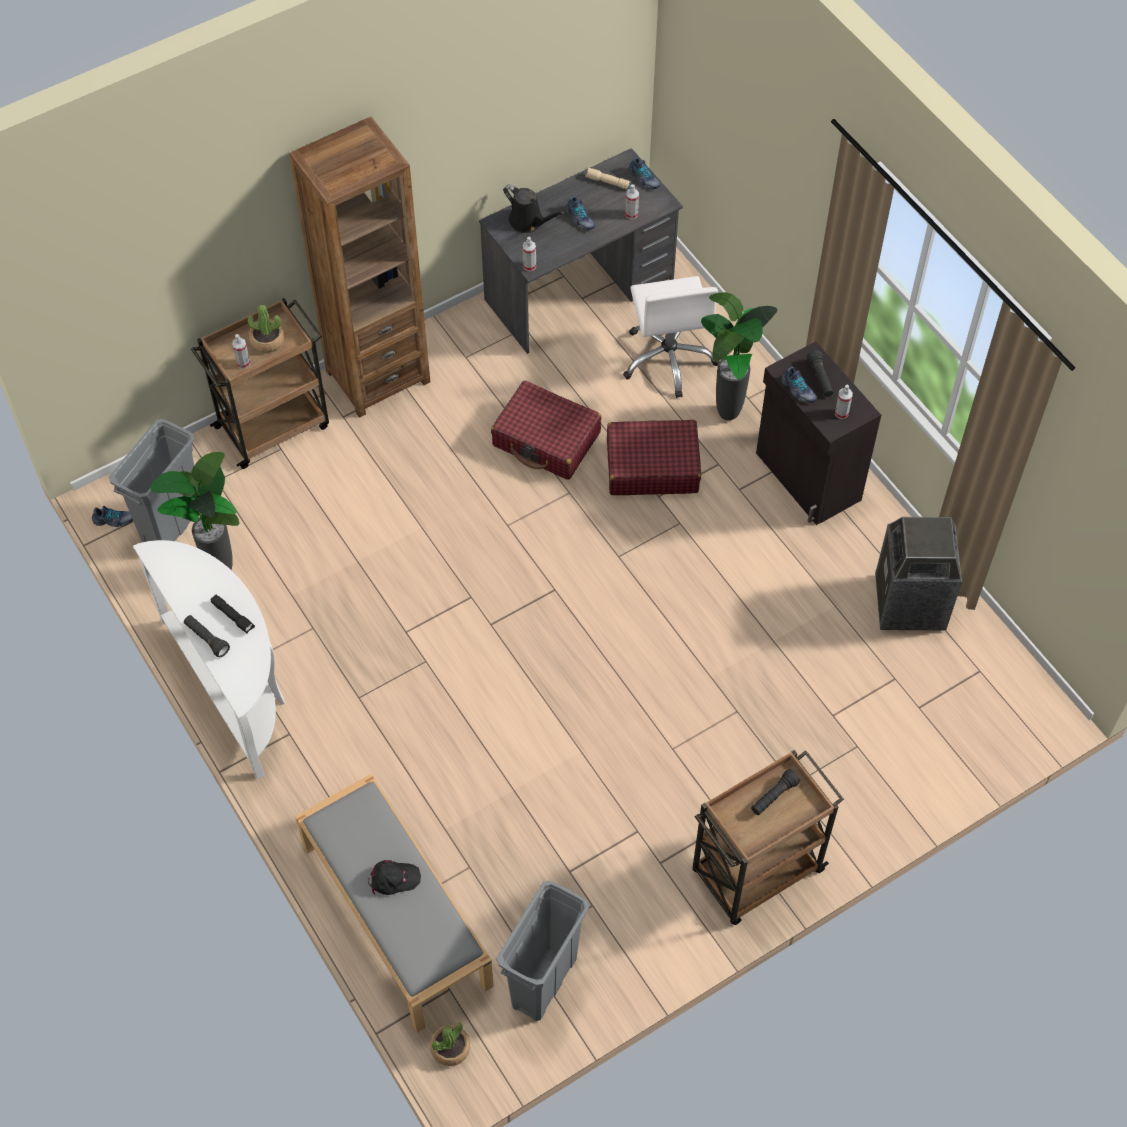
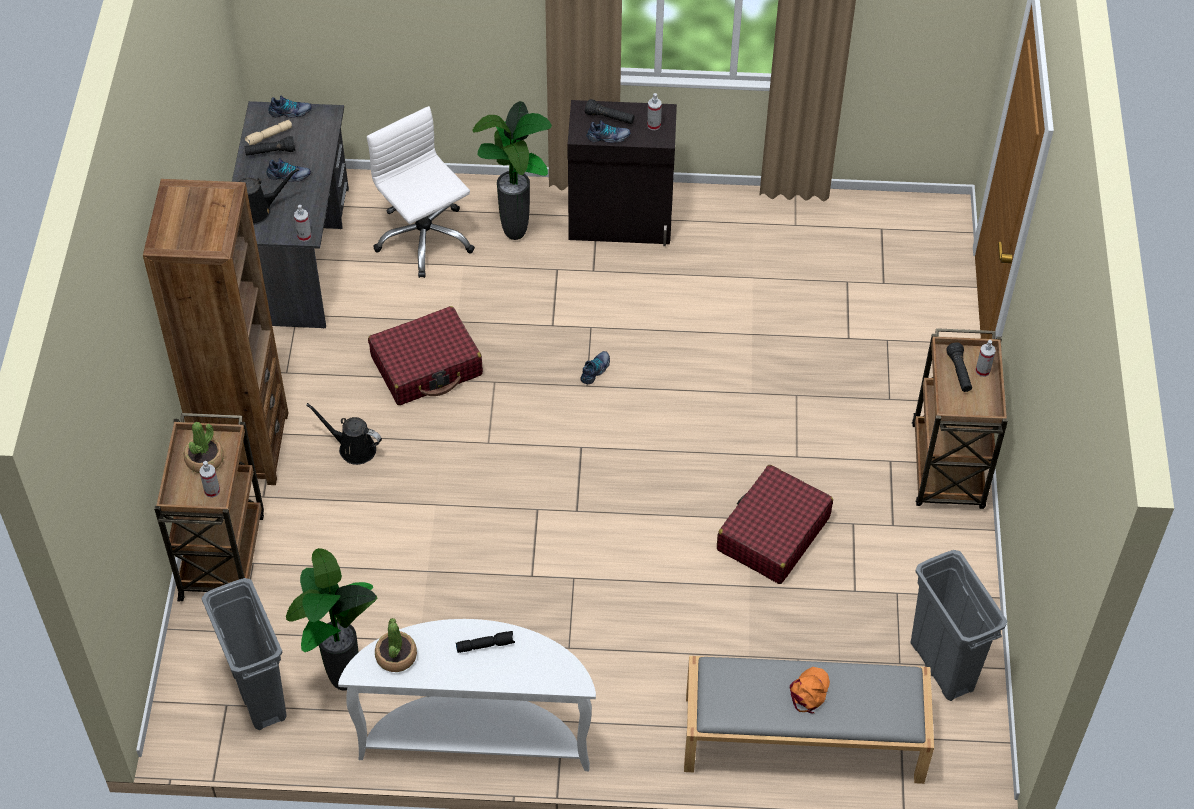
camera: 55 degrees left, 5 degrees down
(114, 520) = (208, 740): shoe -> shoe (595, 370)
(206, 639) = (492, 678): black flashlight -> black flashlight (270, 152)
(393, 879) = (809, 691): black cap -> orange cap
(431, 443) = (353, 448): none -> black watering can
(450, 1048) = (954, 766): potted plant -> potted plant (396, 656)
(631, 214) = (318, 141): spray bottle -> spray bottle (982, 371)
(652, 466) = (519, 312): red suitcase -> red suitcase (772, 534)
(669, 359) = (424, 239): white office chair -> white office chair turned 150 degrees counterclockwise
(910, 603) = (789, 232): trash can -> none

